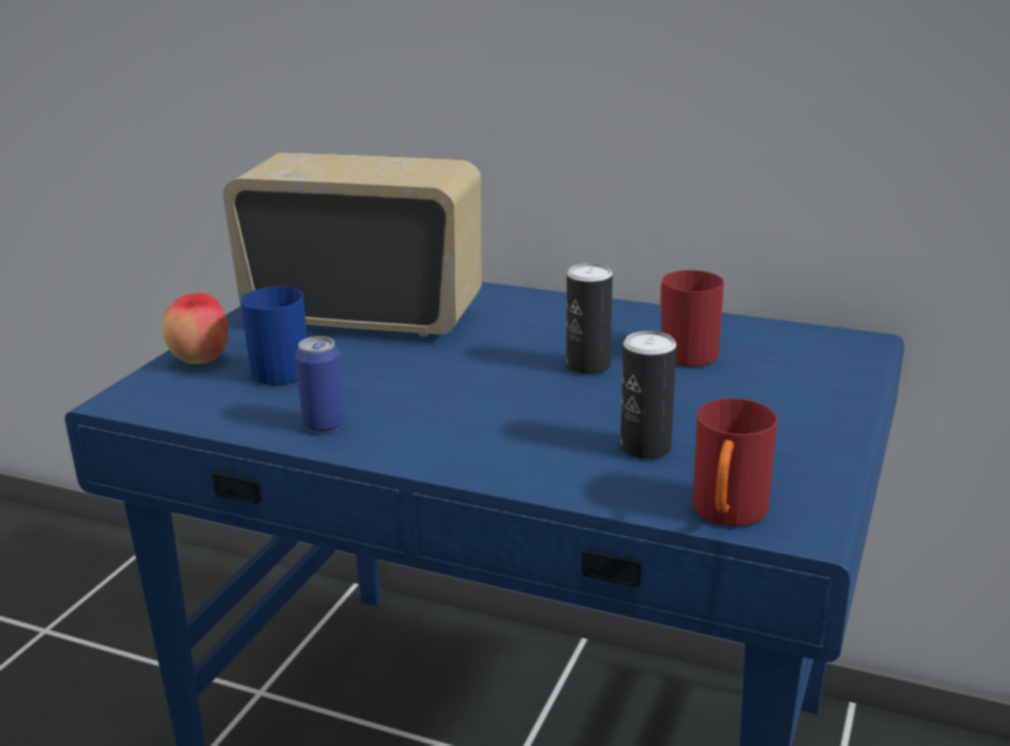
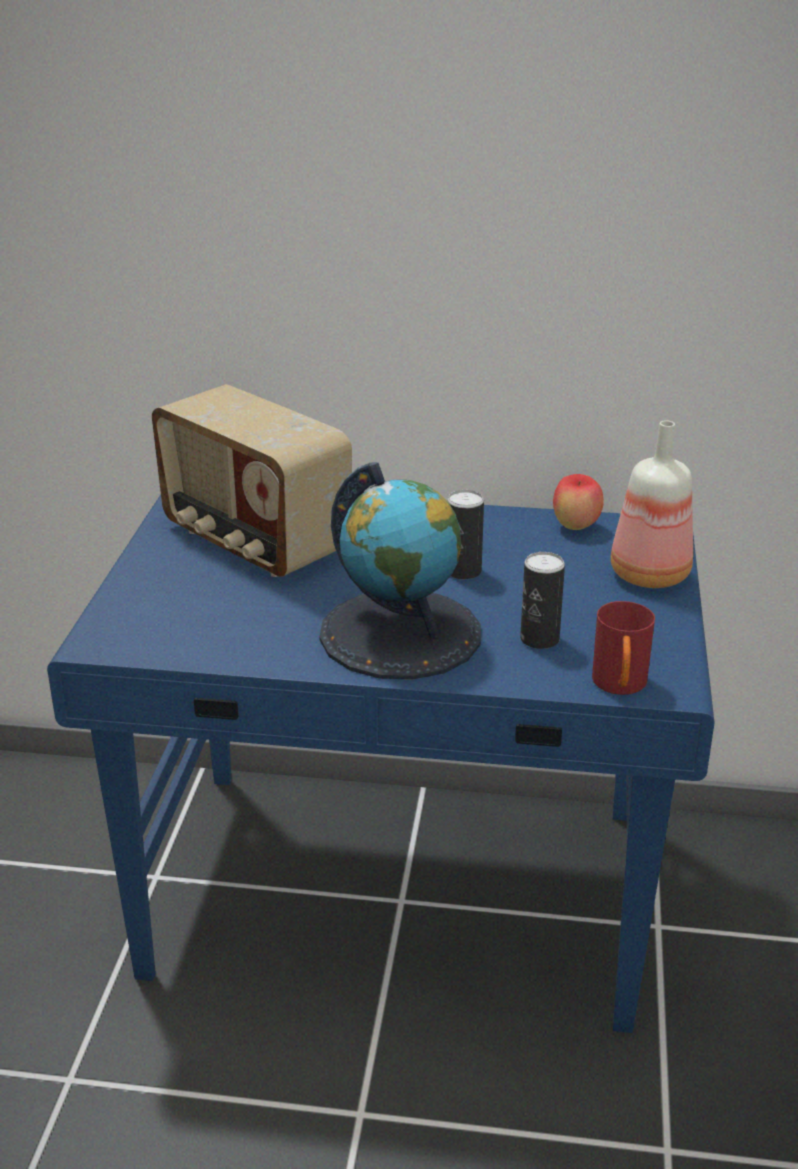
camera: 15 degrees left, 5 degrees up
(200, 360) = (135, 600): apple -> apple (575, 527)
(282, 368) = (212, 600): blue mug -> none
(324, 425) = (280, 648): can -> none
(366, 317) = (253, 542): radio -> radio turned 135 degrees counterclockwise
(475, 423) = (401, 633): none -> globe
(682, 351) = (530, 549): red mug -> none
(819, 391) = (647, 575): none -> bottle

